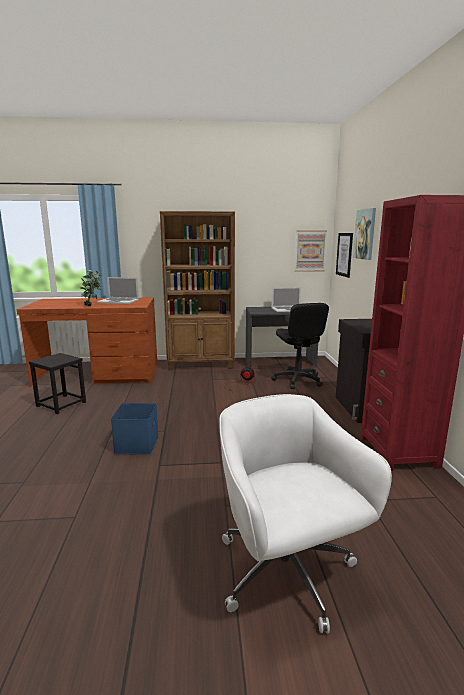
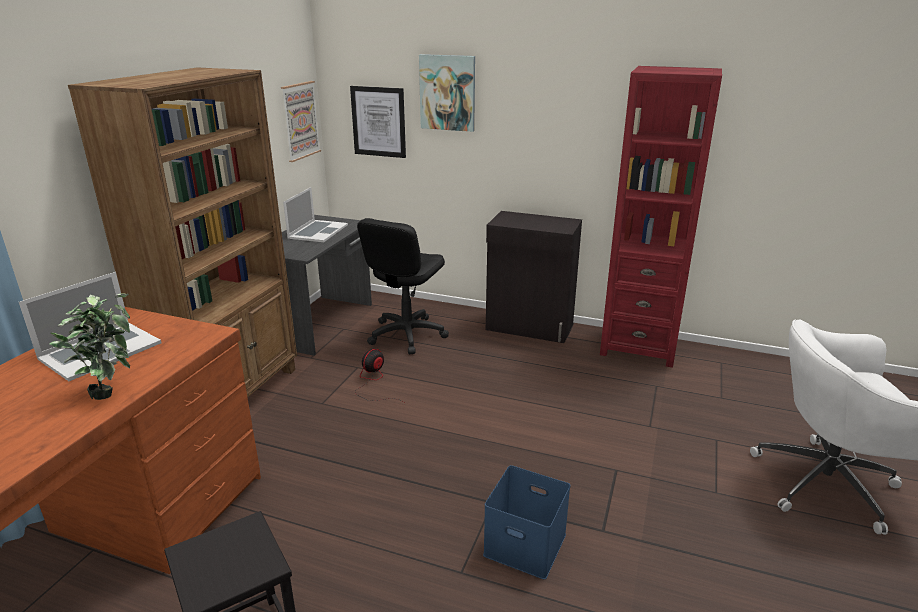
camera: 65 degrees left, 10 degrees up
(297, 380) = (406, 334): black office chair -> black office chair turned 105 degrees clockwise

